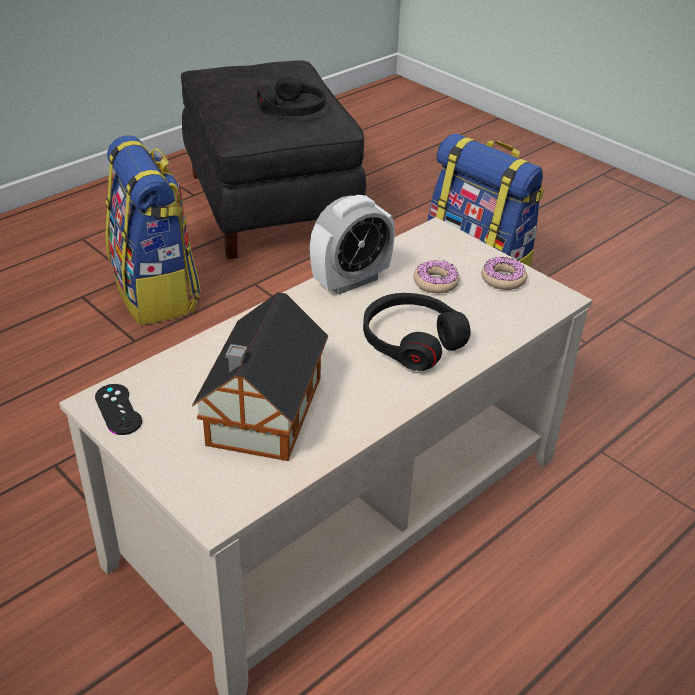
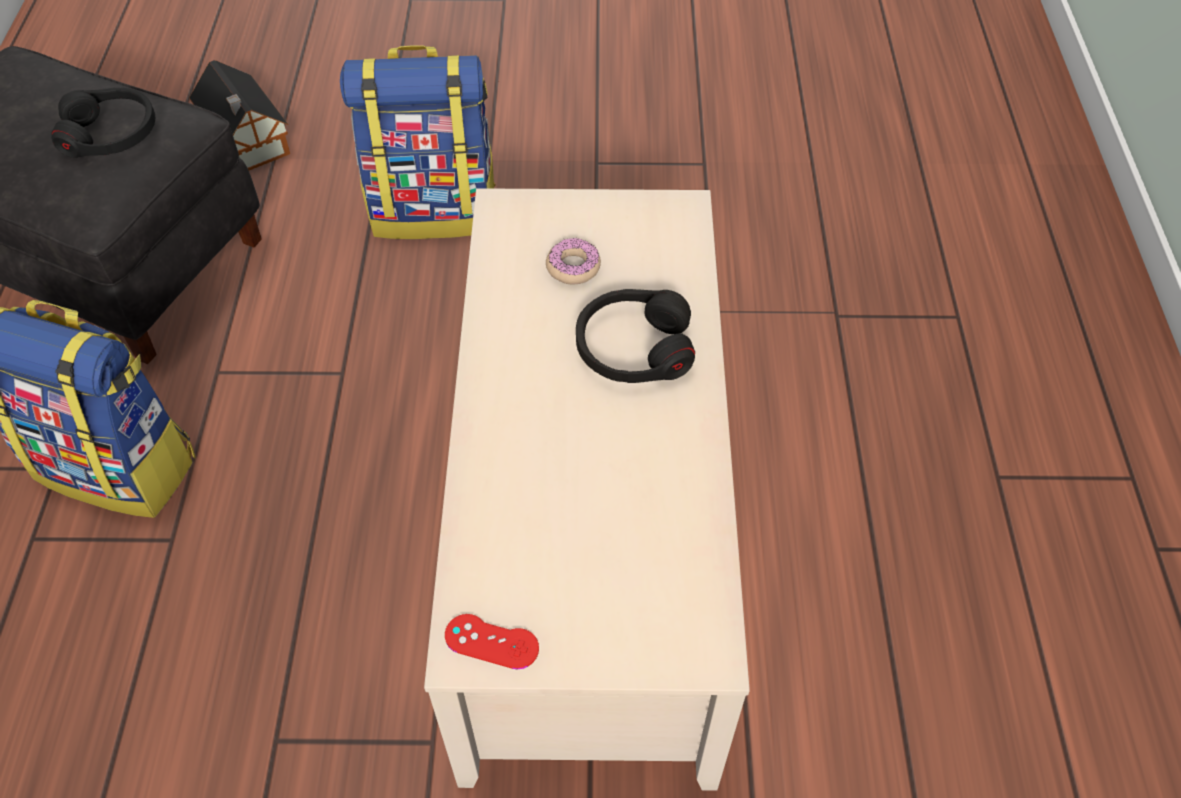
camera: 45 degrees left, 15 degrees up
(118, 409) = (491, 641): black game controller -> red game controller
(261, 414) = (617, 530): toy house -> toy house (248, 143)
(351, 281) = (500, 323): alarm clock -> none
(503, 279) = (621, 220): donut -> none

